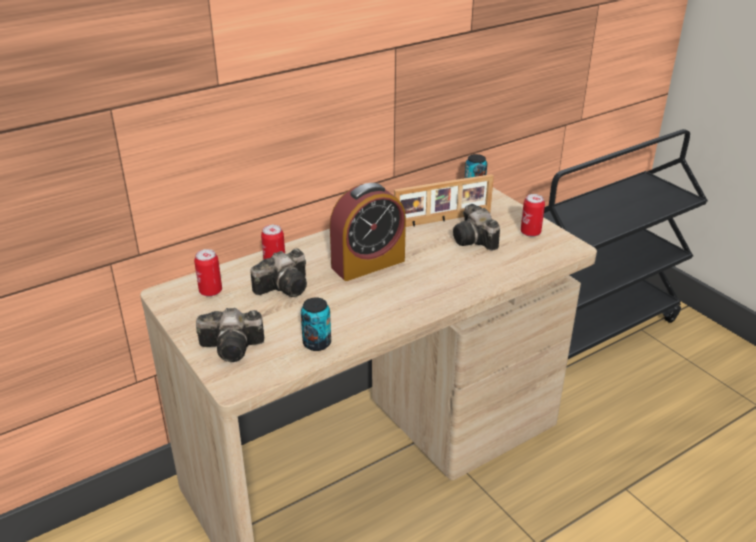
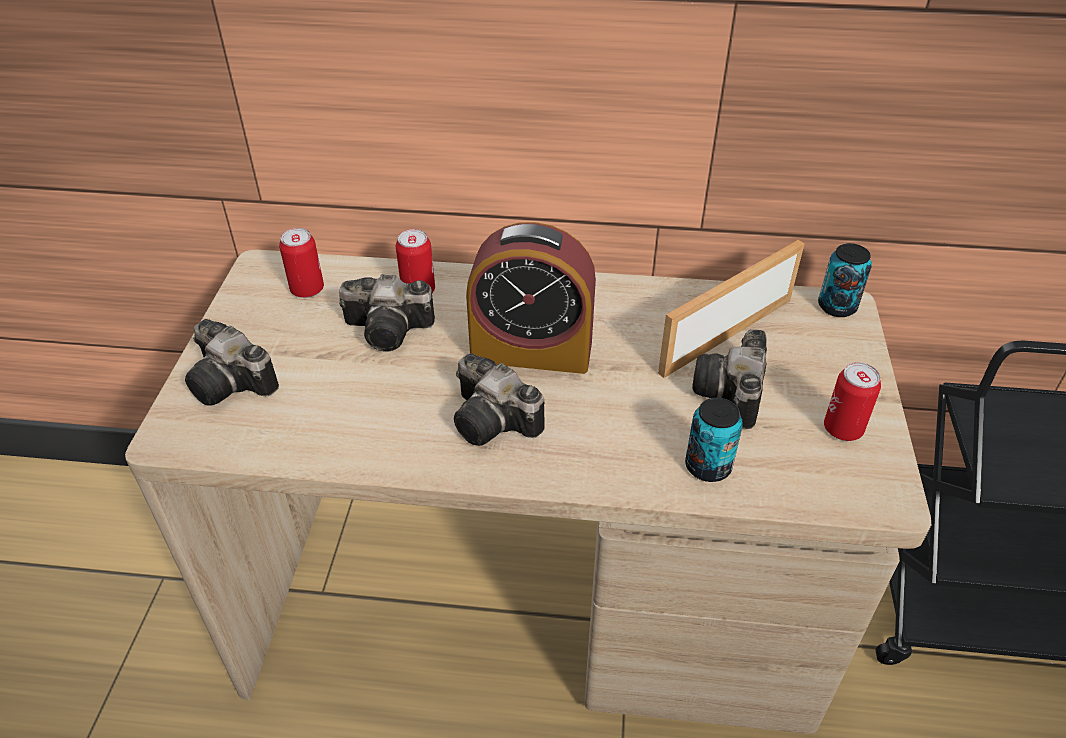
camera: 40 degrees right, 10 degrees up
(317, 343) = (322, 436): can -> can (708, 466)
(392, 297) = (496, 422): none -> camera
(443, 220) = (724, 334): picture frame -> picture frame turned 120 degrees clockwise

